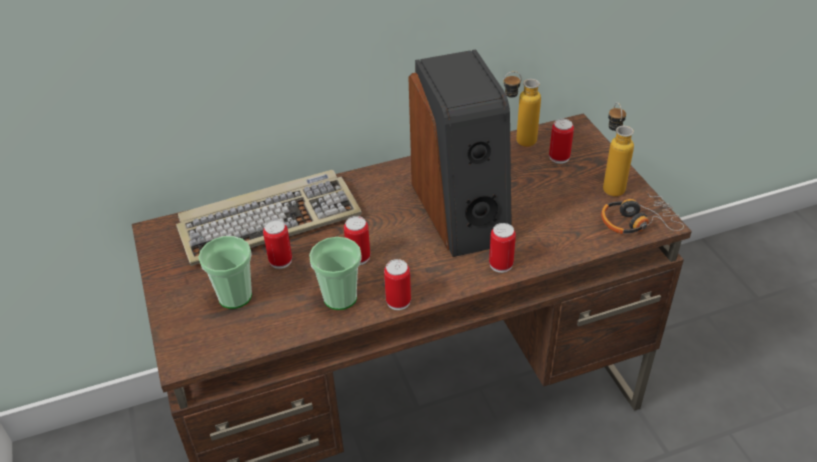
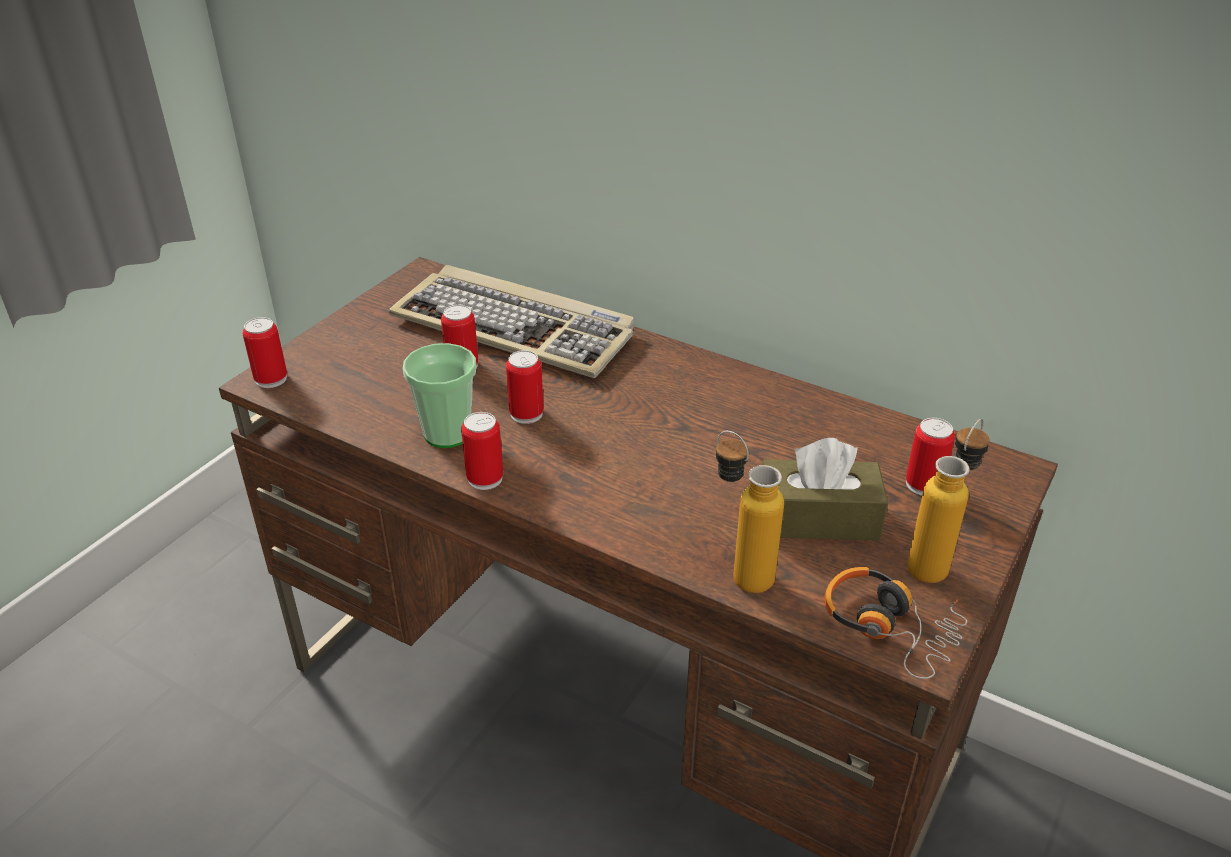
camera: 50 degrees right, 5 degrees down
(235, 296) = (379, 365): cup -> none
(462, 211) = (701, 452): speaker -> none
(501, 264) = (640, 531): can -> can (271, 379)
(518, 142) = (900, 434): bottle -> bottle (739, 572)
(550, 202) = (818, 518): none -> brown tissue box

